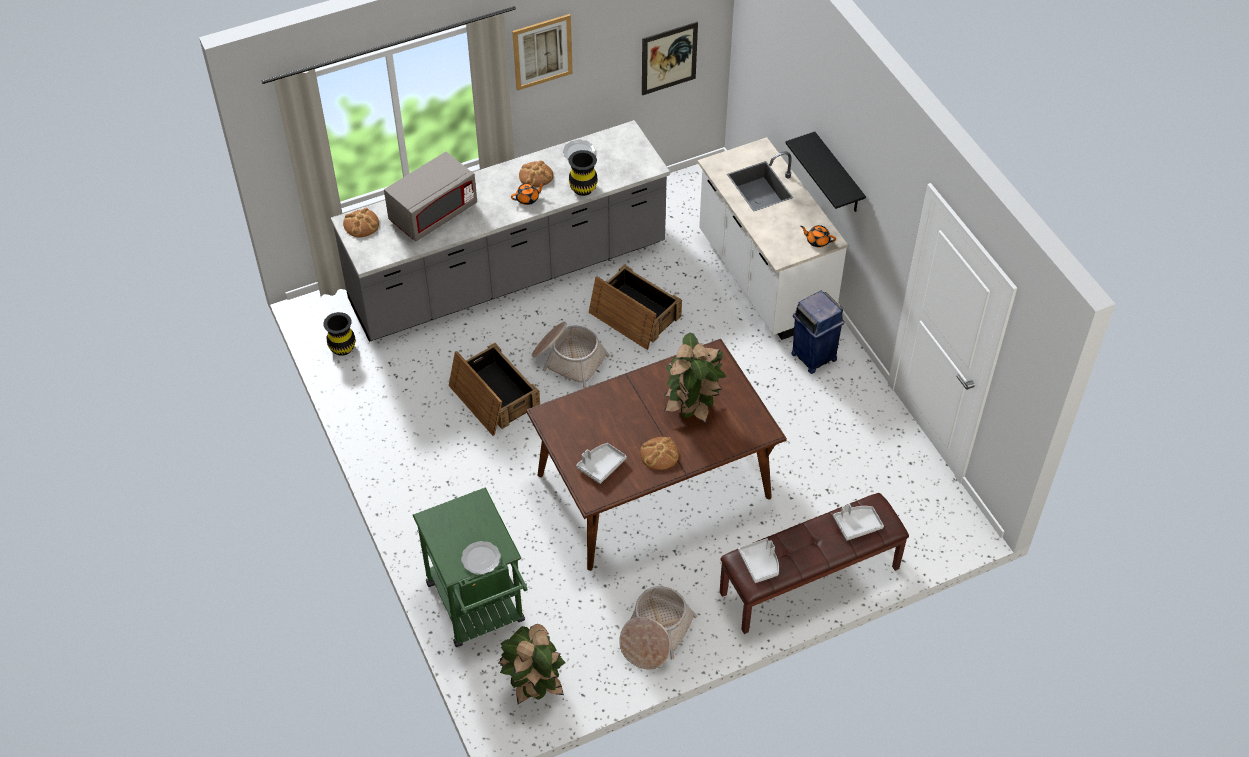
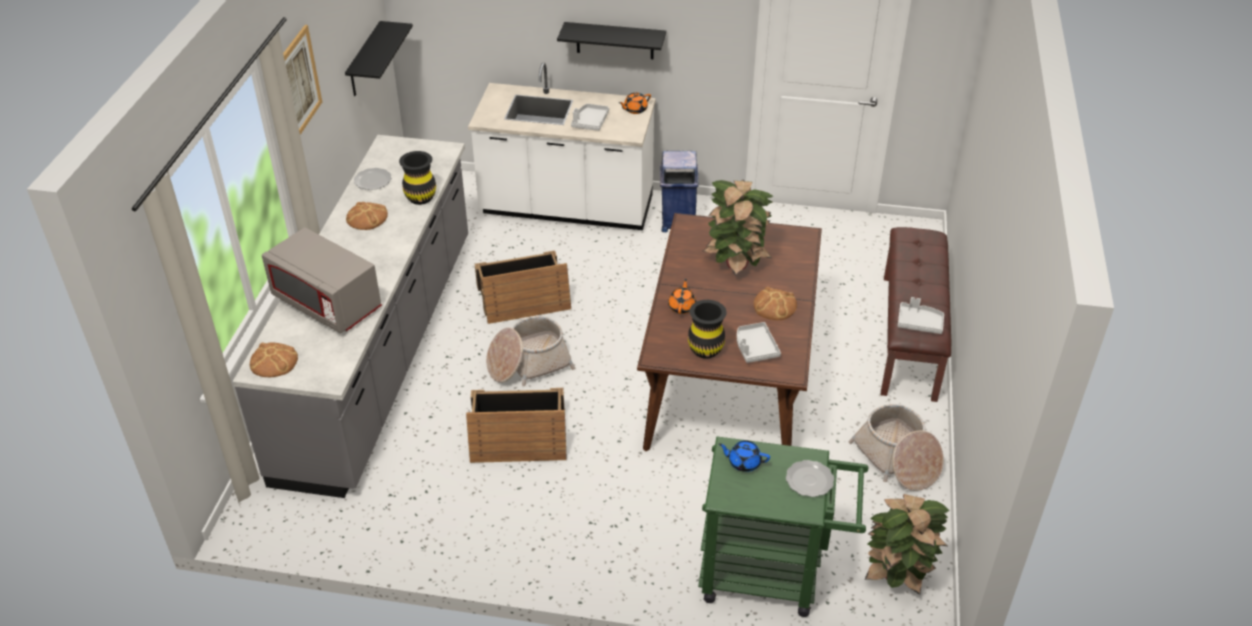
camera: 55 degrees left, 10 degrees down
(342, 348) = (328, 524): black vase -> black vase (705, 349)
(433, 213) = (327, 304): grey microwave -> grey microwave turned 135 degrees clockwise
(470, 514) = (743, 462): none -> blue teapot
(528, 199) = (389, 235): orange teapot -> orange teapot (682, 307)
(669, 58) = (365, 60): picture -> black shelf
(857, 525) = (919, 252): grey tray -> grey tray (590, 122)

